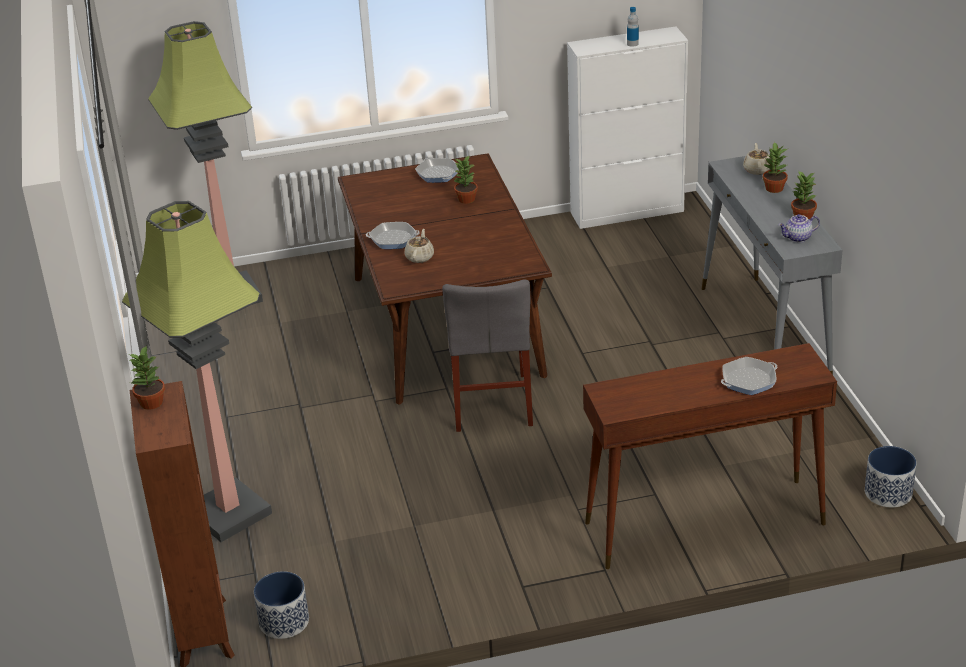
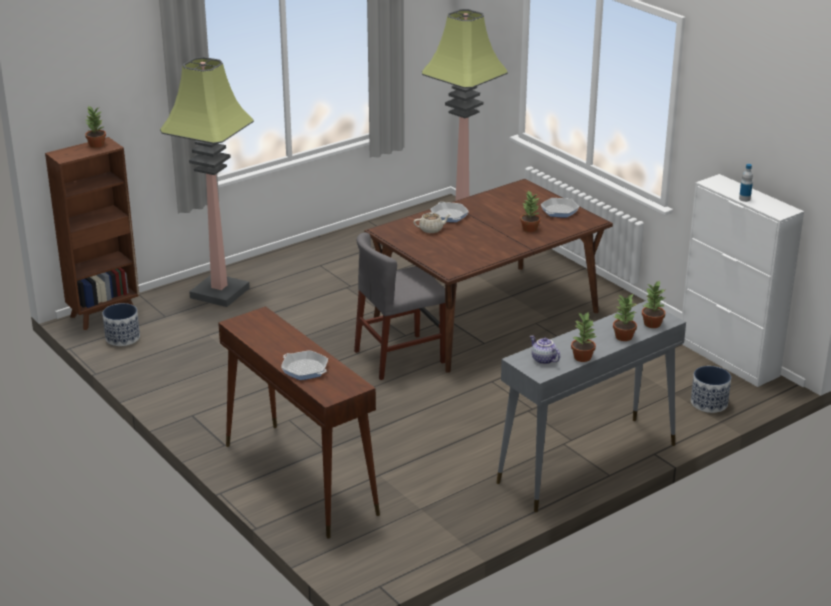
camera: 65 degrees right, 5 degrees down
(757, 169) = (652, 324): beige teapot -> potted plant
(888, 493) = (388, 566): planter -> planter (709, 403)

